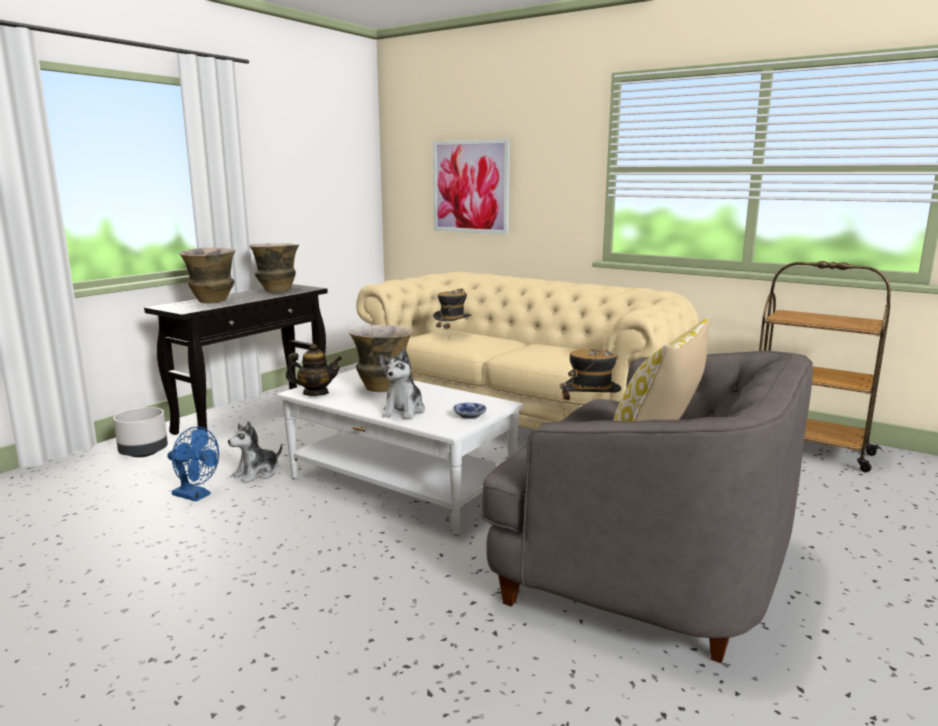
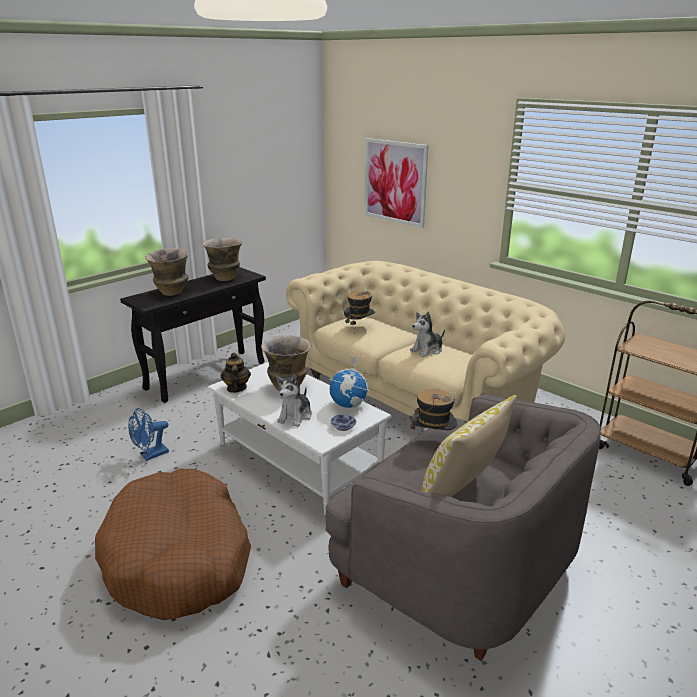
camera: 10 degrees right, 10 degrees up
(144, 453) = (122, 408): grey planter -> none
(196, 496) = (150, 455): blue fan -> blue fan turned 105 degrees clockwise
(257, 473) = (197, 437): plush toy -> plush toy (427, 350)
(264, 598) = (178, 558): none -> brown dog bed
(315, 393) = (236, 388): teapot -> teapot turned 105 degrees counterclockwise
(467, 398) = (349, 404): none -> globe

